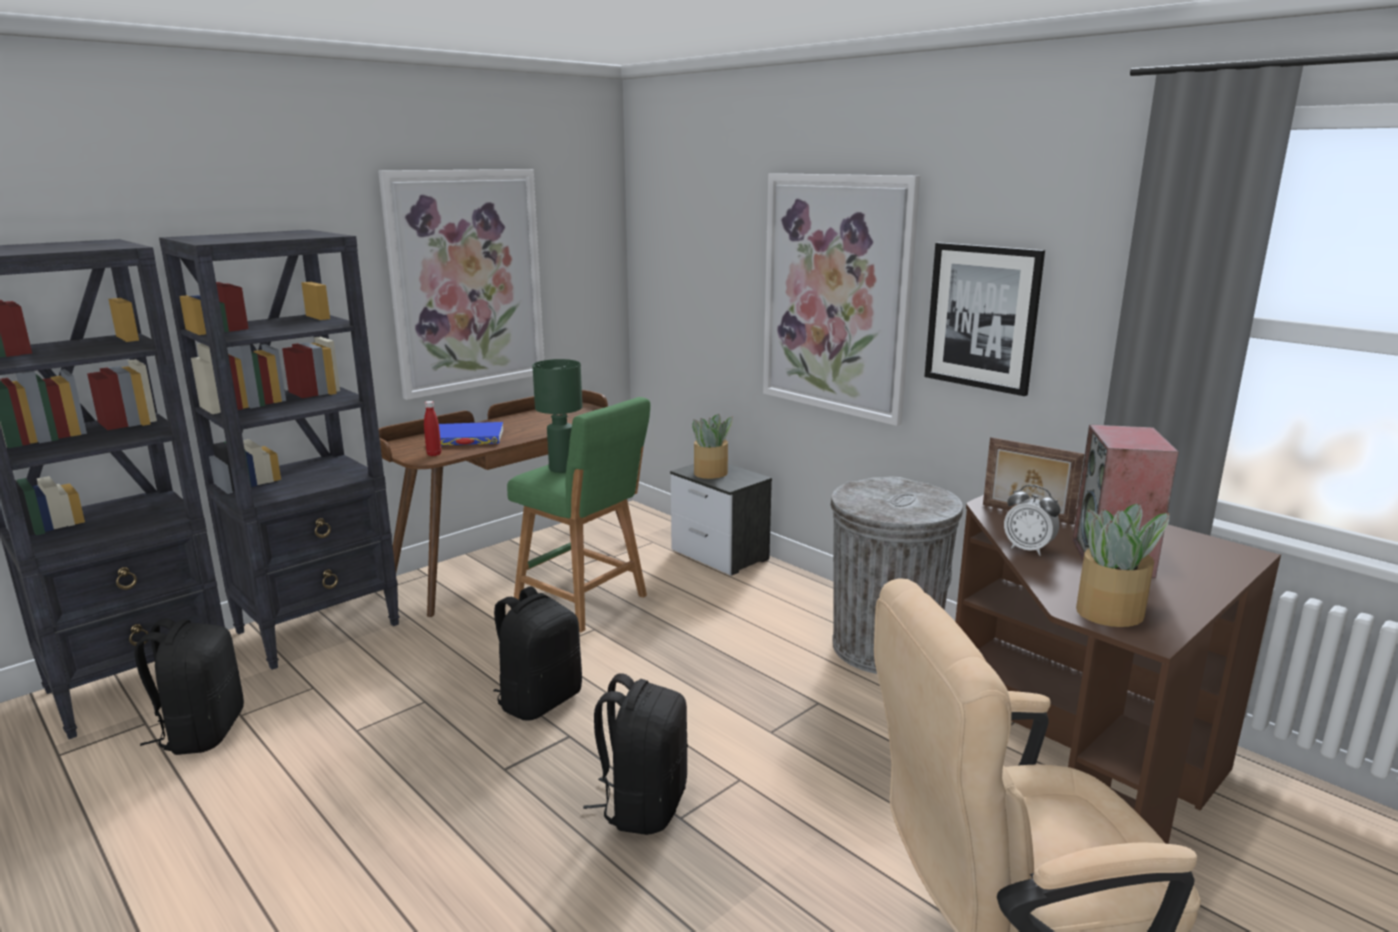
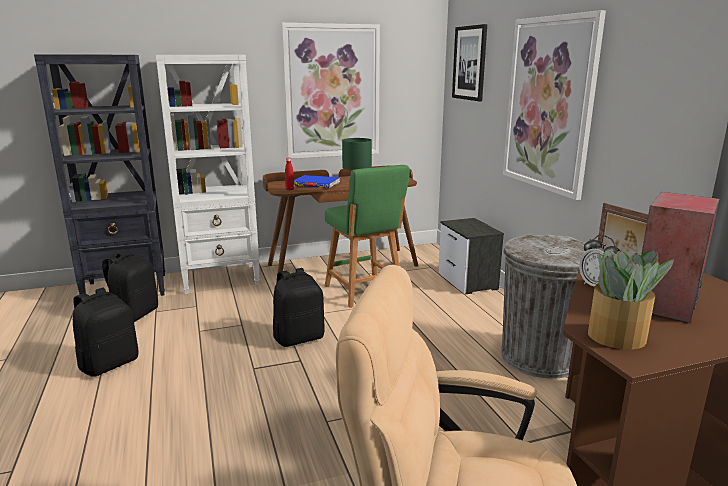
camera: 25 degrees right, 0 degrees up
(320, 627) = (221, 279): black bookcase -> white bookcase
(643, 805) = (311, 408): black backpack -> black backpack (109, 364)
(711, 473) = (465, 225): potted plant -> none
(982, 317) = (638, 117): picture -> picture (470, 63)

